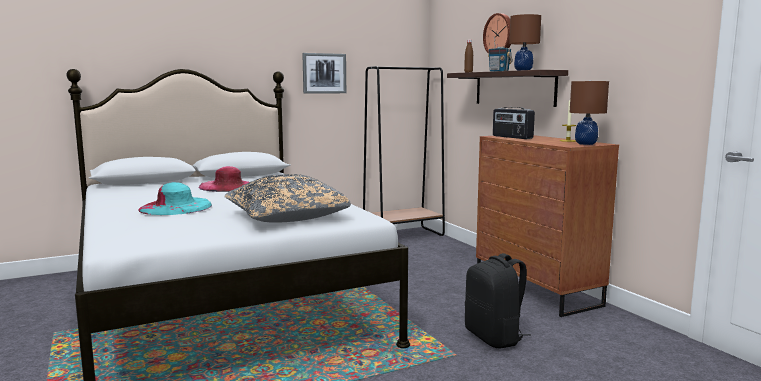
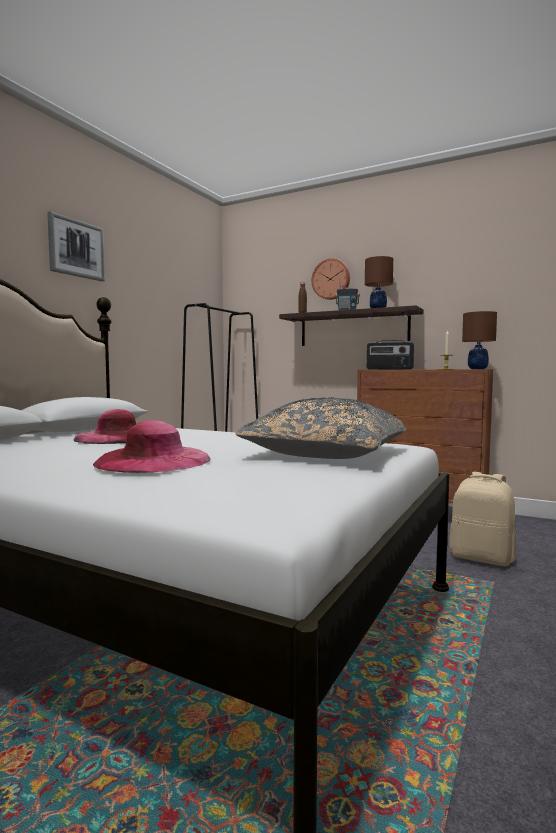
camera: 35 degrees left, 5 degrees down
(175, 207) = (153, 460): turquoise hat -> pink hat
(324, 73) = (142, 307): picture -> picture (76, 248)
(495, 338) = (482, 558): black backpack -> beige backpack

